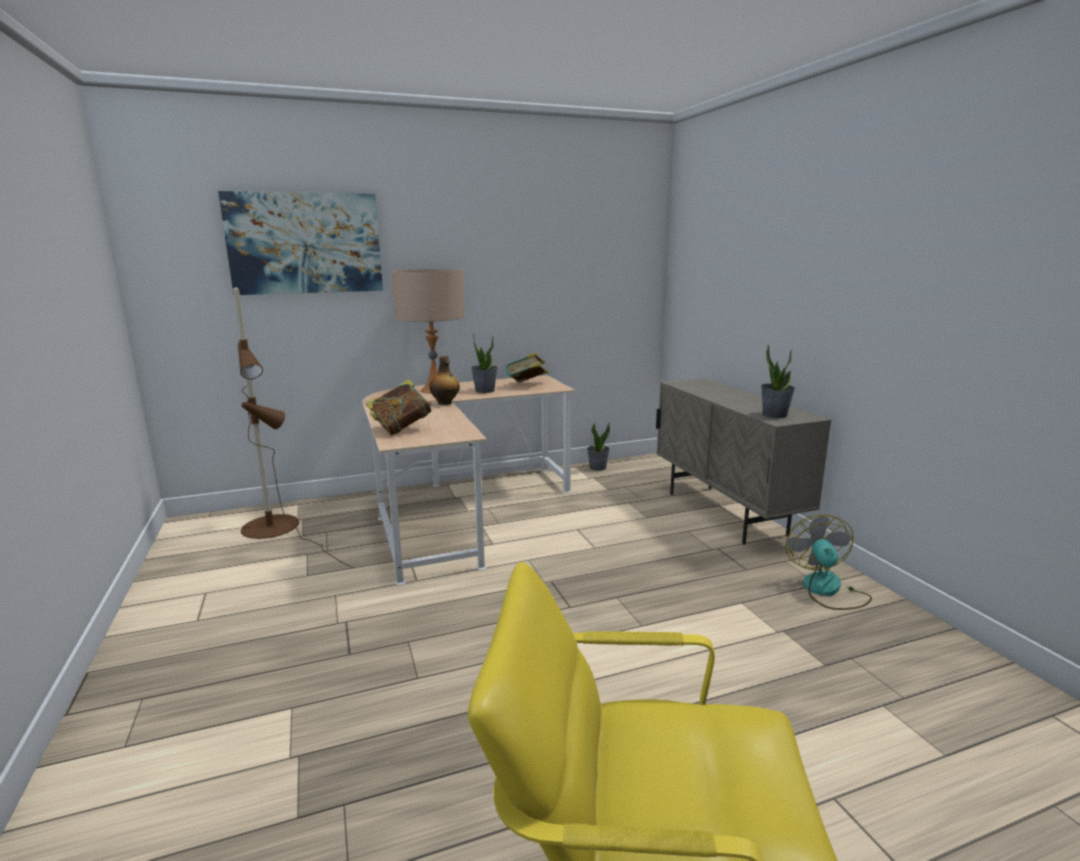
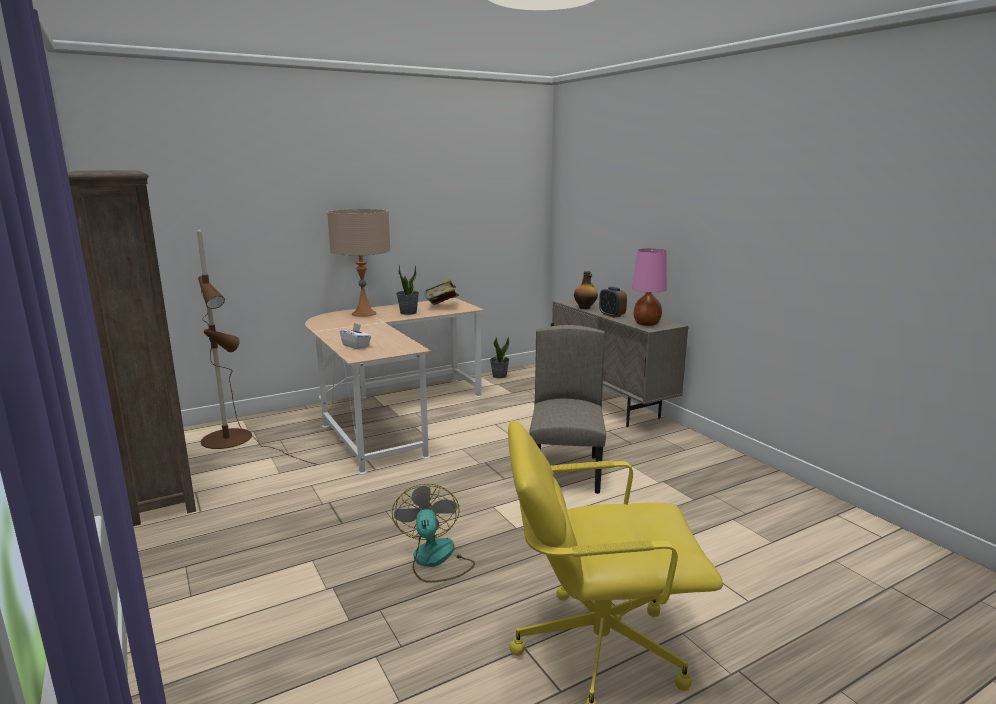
camera: 10 degrees left, 0 degrees up
(172, 581) = (159, 486): none -> brown bookcase
(305, 243) = (248, 188): picture -> none
(402, 429) = (356, 346): book -> white tissue box
(445, 403) = (380, 324): bottle -> bottle (585, 308)
(652, 605) = (566, 472): none -> beige chair
(730, 402) = (612, 315): none -> alarm clock
(774, 415) = (647, 324): potted plant -> pink table lamp
(827, 590) = (691, 453): fan -> fan (435, 560)

